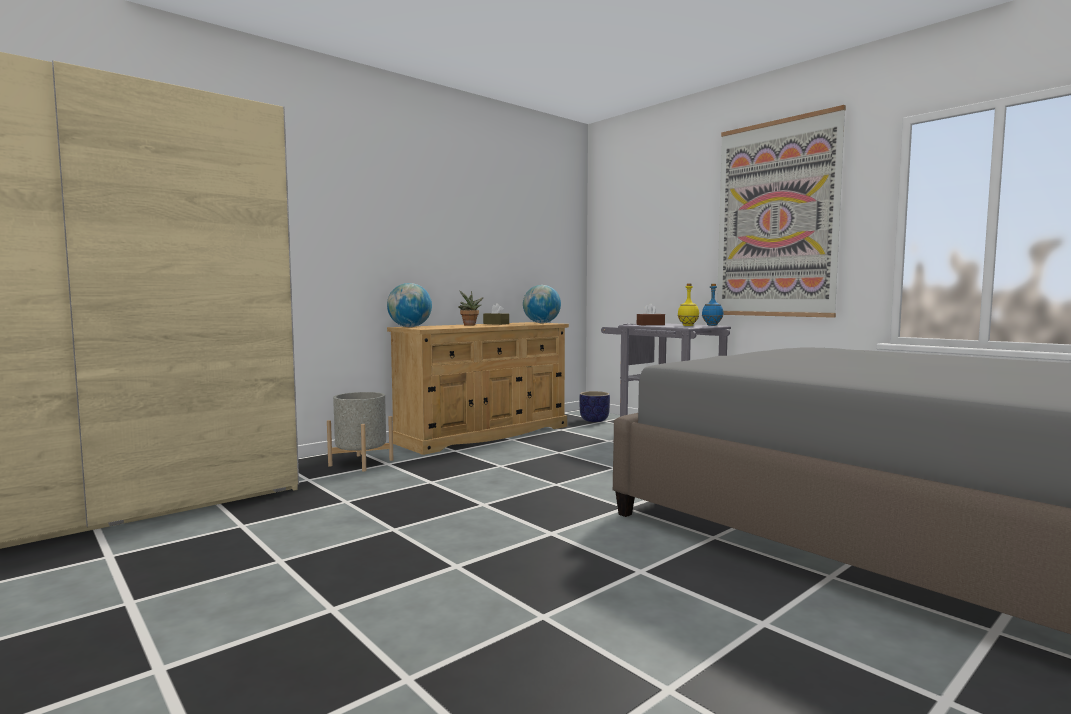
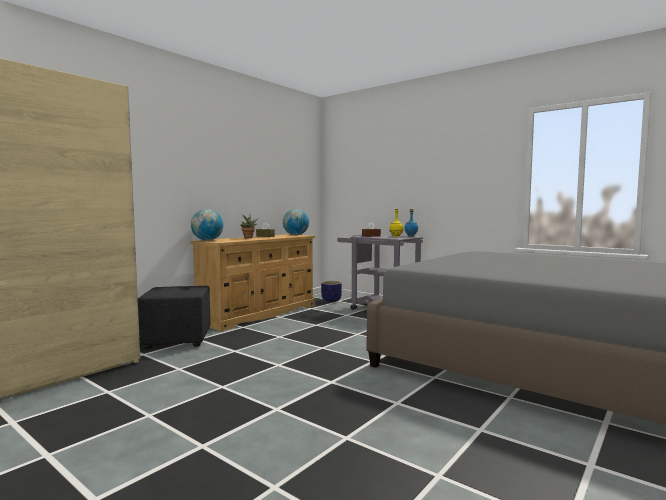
camera: 10 degrees left, 0 degrees up
(361, 463) = (178, 339): grey planter -> black ottoman
(775, 219) = (451, 168): picture -> none

